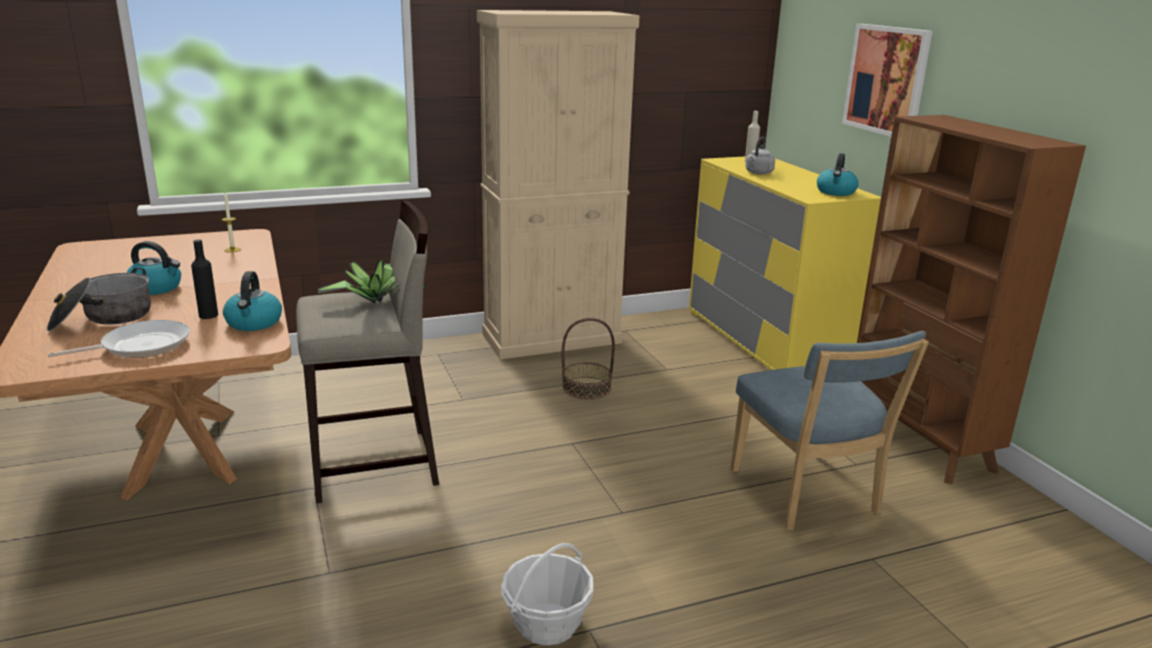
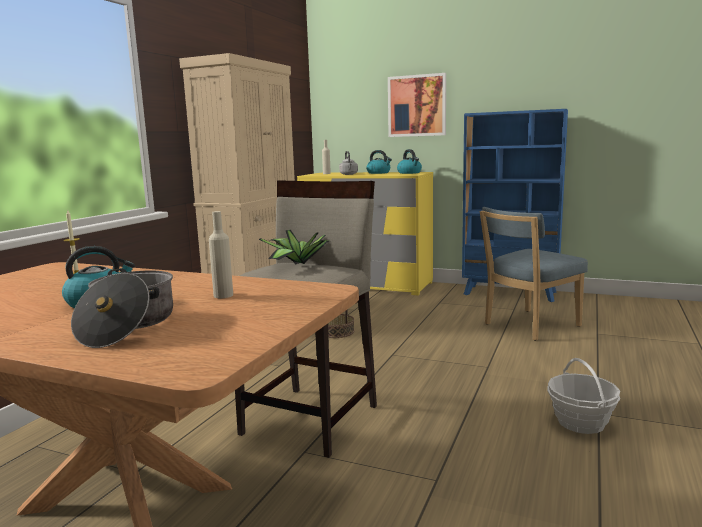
camera: 45 degrees left, 10 degrees down
(140, 346) = (244, 320): frying pan -> none
(208, 315) = (223, 295): black bottle -> beige bottle
(254, 323) = (278, 287): kettle -> kettle (379, 173)
(807, 495) = (528, 326): blue chair -> blue chair turned 120 degrees clockwise
(918, 440) = (510, 293): brown bookcase -> blue bookcase

